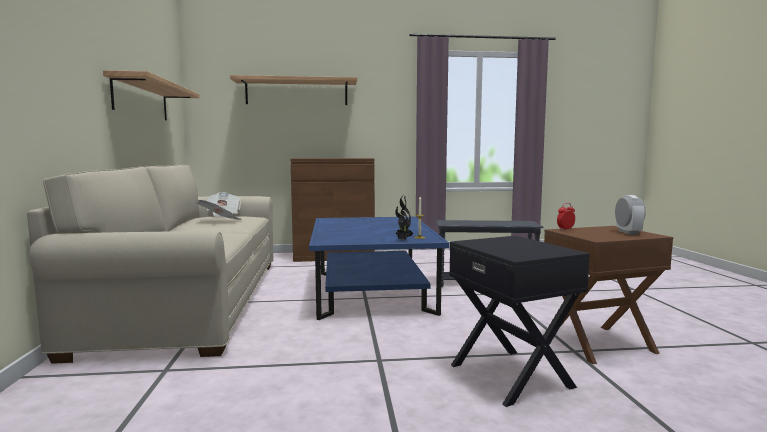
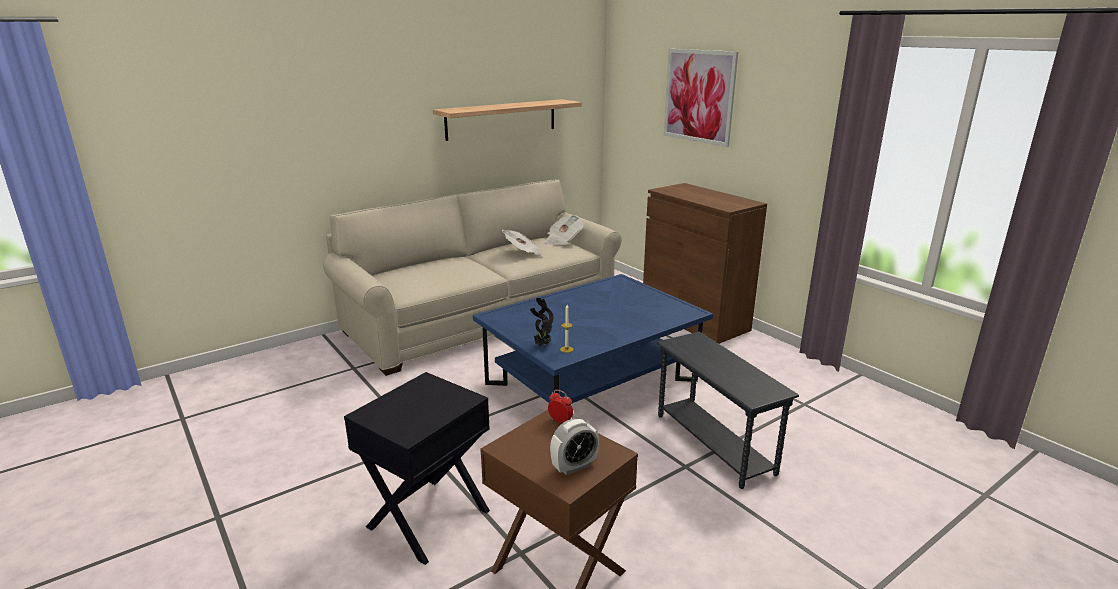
camera: 60 degrees right, 15 degrees up
(296, 92) = (699, 96): shelf -> picture

